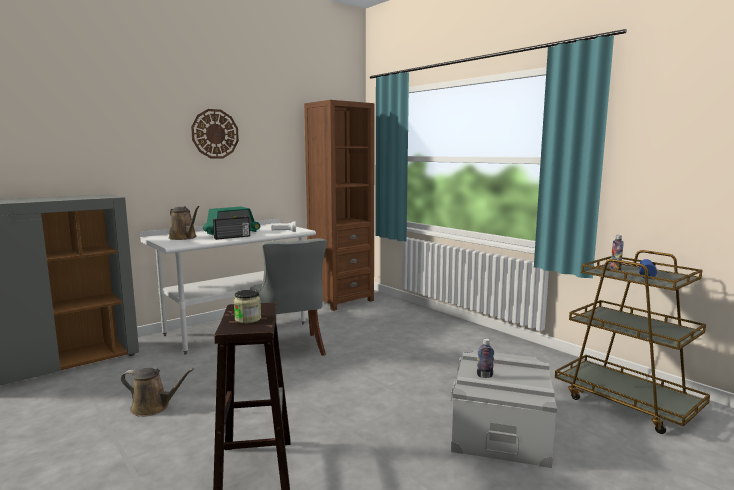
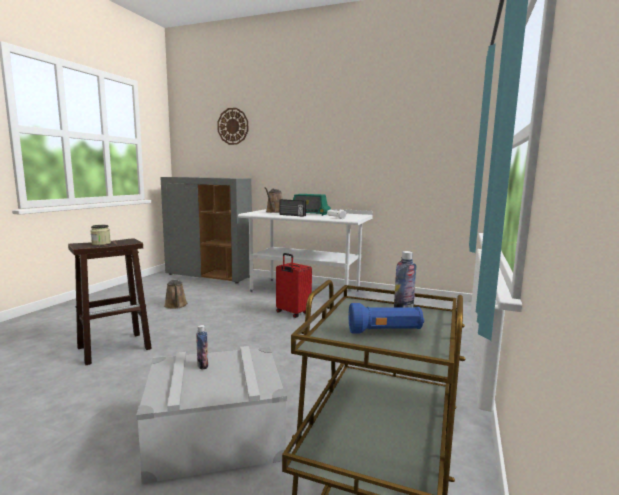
camera: 60 degrees right, 0 degrees up
(215, 134) = (324, 136): wall clock -> wall clock (233, 126)
(290, 349) = (292, 313): grey chair -> red suitcase
(341, 300) = (420, 303): brown bookcase -> none

